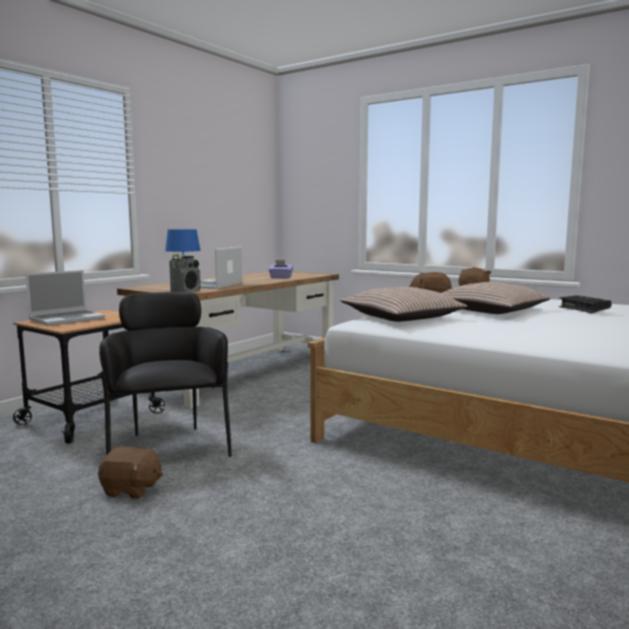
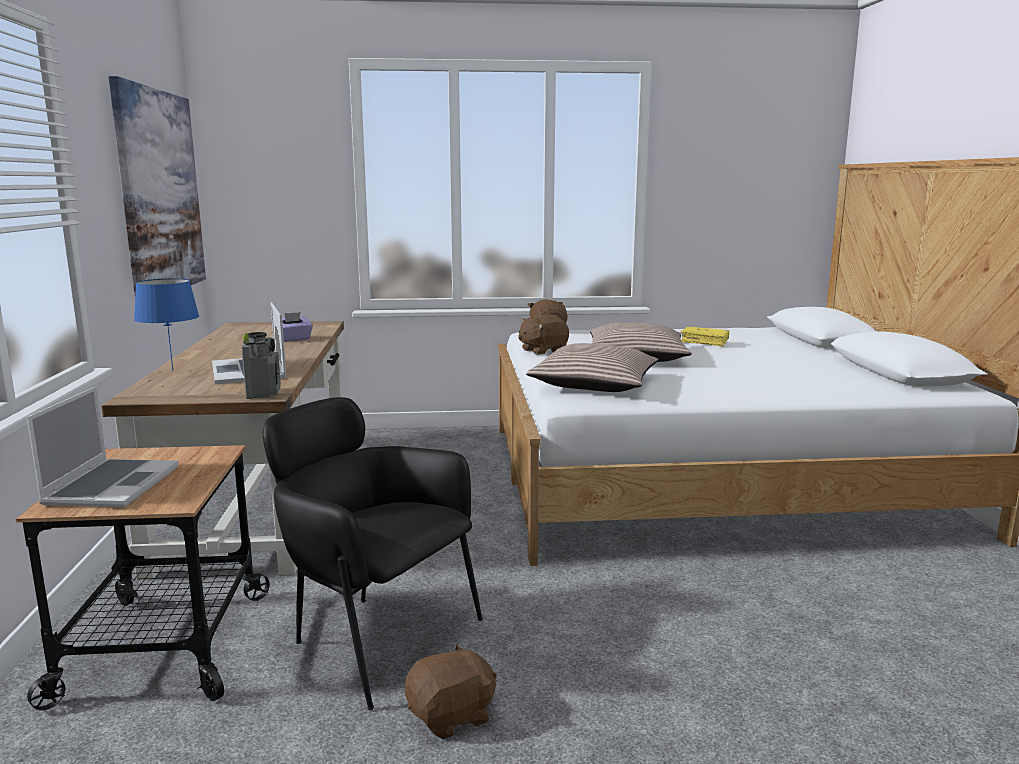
camera: 40 degrees left, 5 degrees up
(231, 187) = (160, 192): none -> picture
(584, 309) = (704, 342): black book -> yellow book

